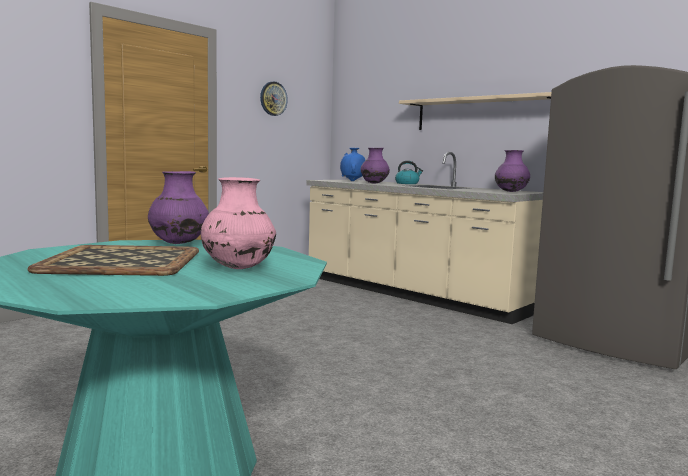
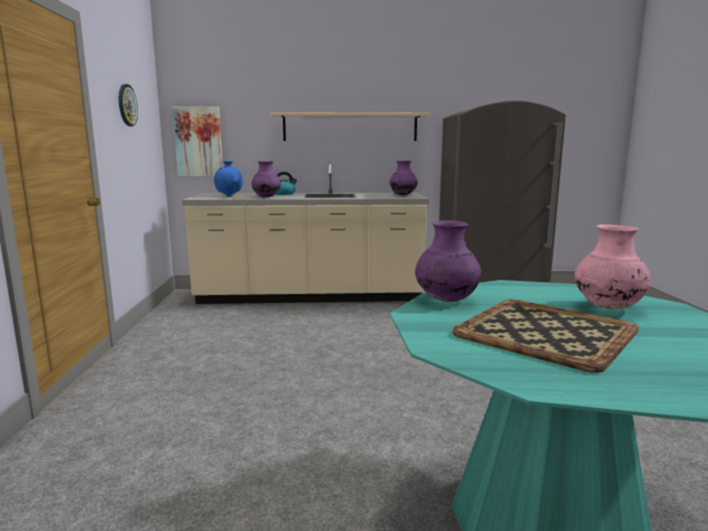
camera: 45 degrees left, 5 degrees up
(354, 131) = (198, 142): none -> picture

